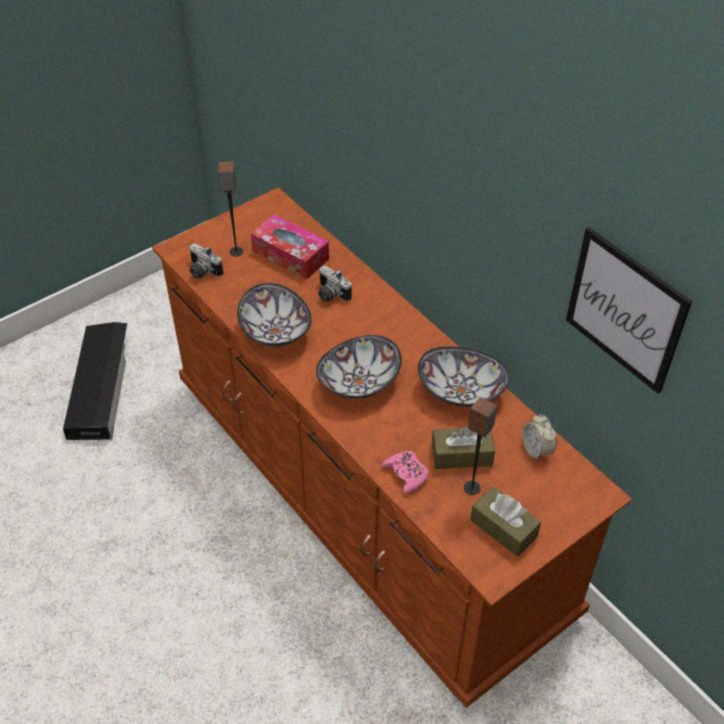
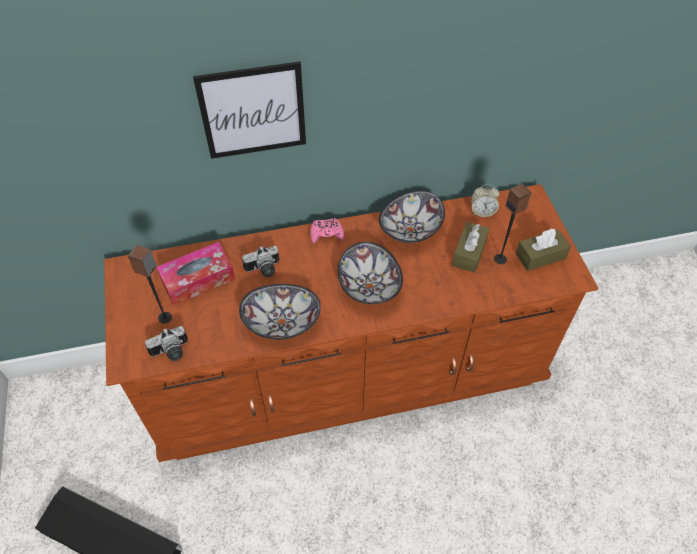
camera: 65 degrees left, 5 degrees up
(406, 474) = (472, 291): pink game controller -> pink game controller (326, 233)
(625, 310) = (520, 67): picture -> picture (253, 111)

